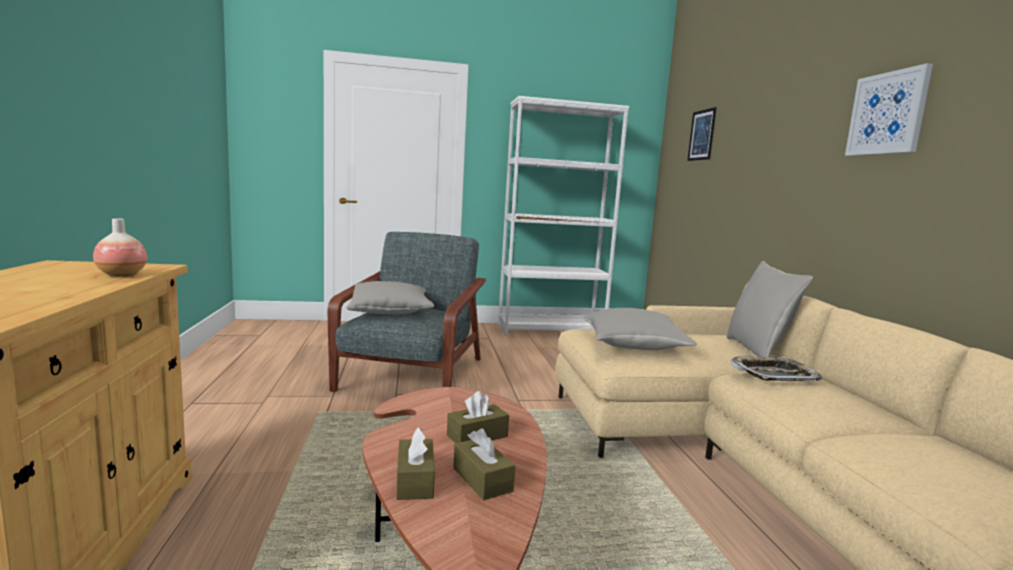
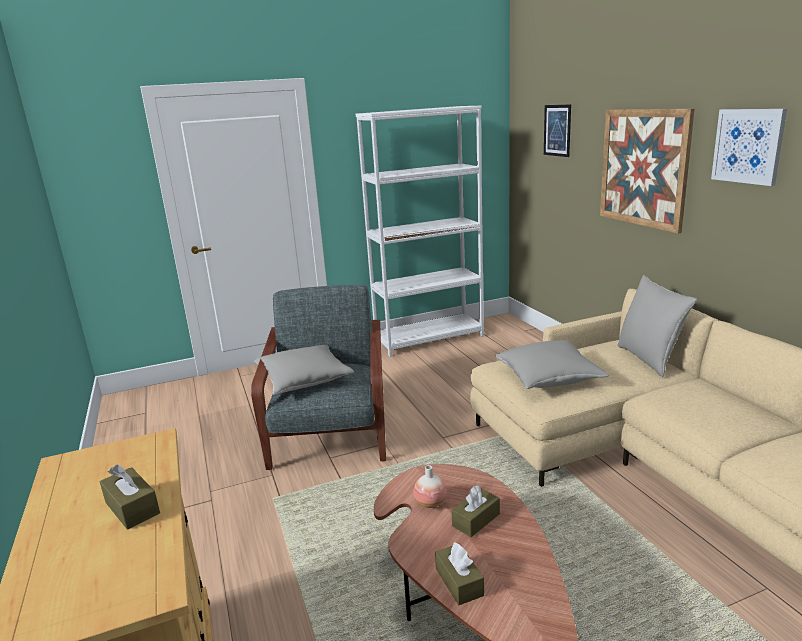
camera: 10 degrees left, 10 degrees up
(122, 275) = (148, 468): vase -> vase (430, 503)
(482, 479) = (507, 566): brown tissue box -> brown tissue box (132, 508)
(773, 375) = (676, 392): tray -> none
(778, 157) = (643, 168): none -> picture

